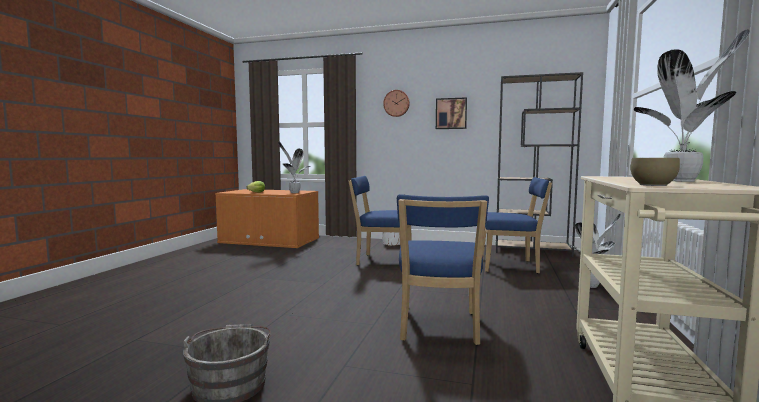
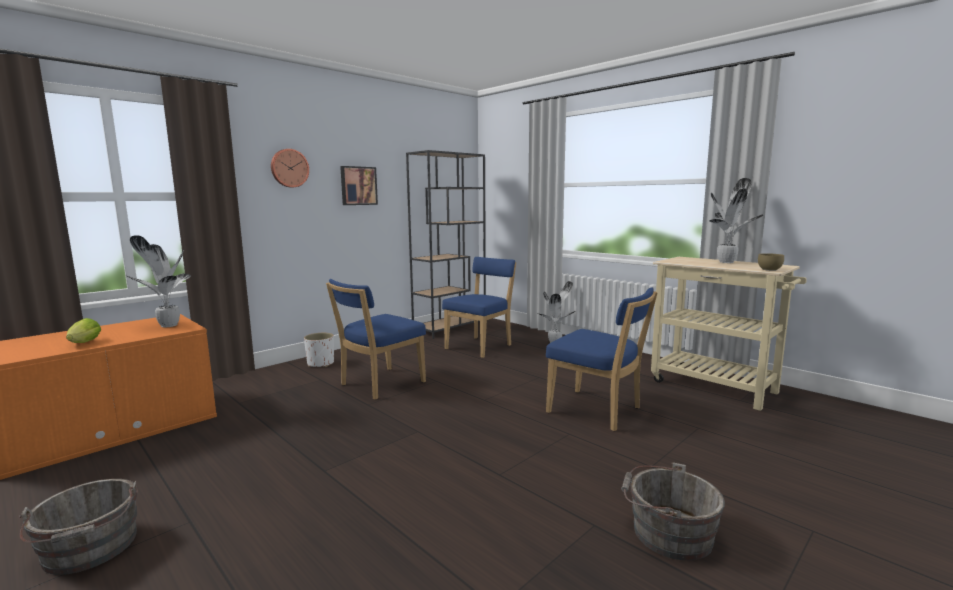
camera: 60 degrees left, 5 degrees up
(175, 265) = (90, 549): none -> grey bucket

